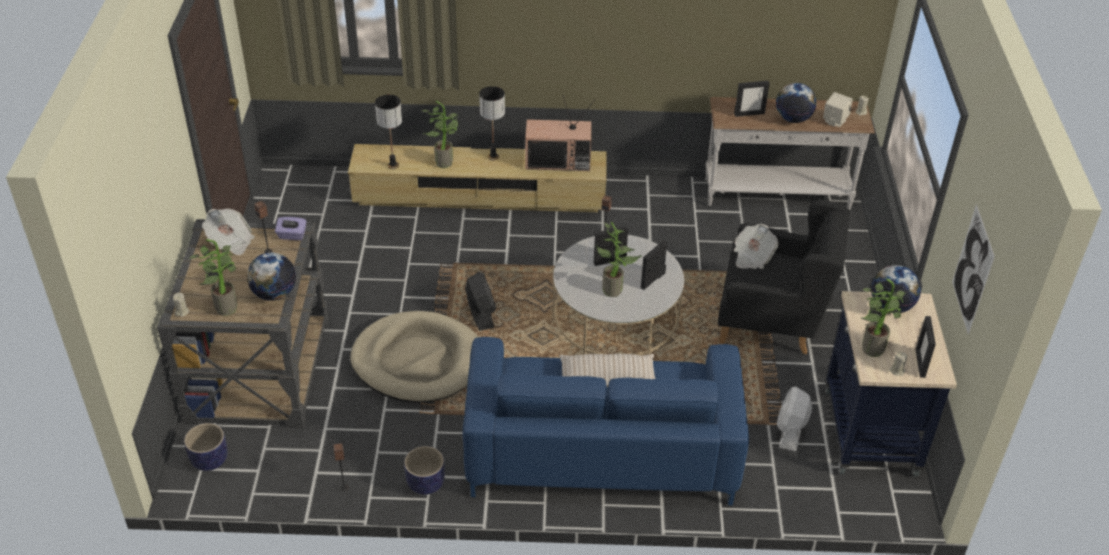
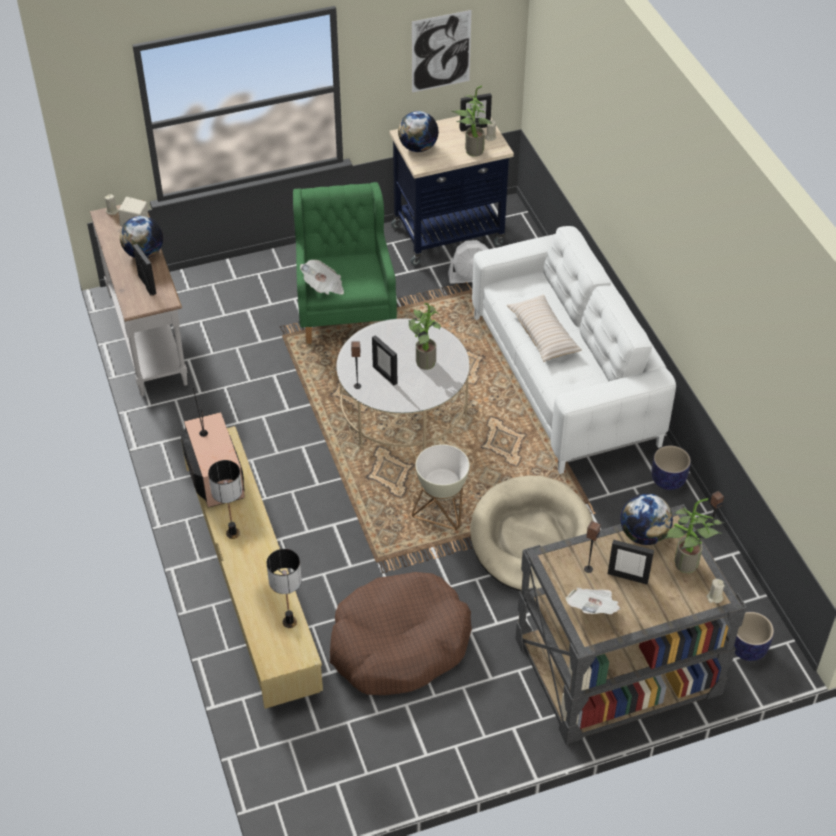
camera: 110 degrees left, 5 degrees up
(292, 235) = (554, 559): purple tissue box -> none
(368, 254) = (399, 644): none -> brown dog bed
(444, 161) = (260, 576): potted plant -> none
(480, 313) = (441, 514): black fan -> planter
(600, 454) = (565, 380): blue sofa -> white sofa
(653, 280) = (396, 339): picture frame -> picture frame (628, 576)
(772, 322) = (345, 309): black armchair -> green armchair

